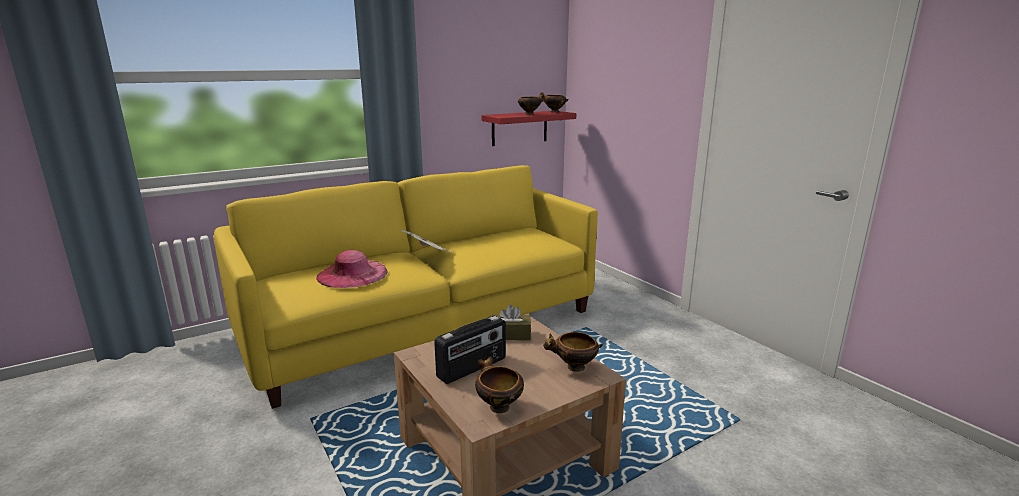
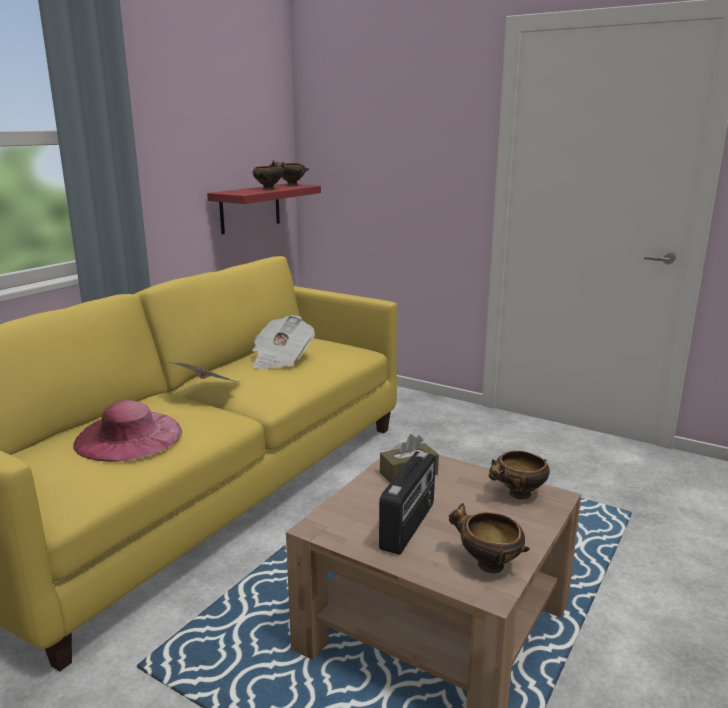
camera: 25 degrees left, 0 degrees up
(495, 241) = (281, 359): none -> newspaper

